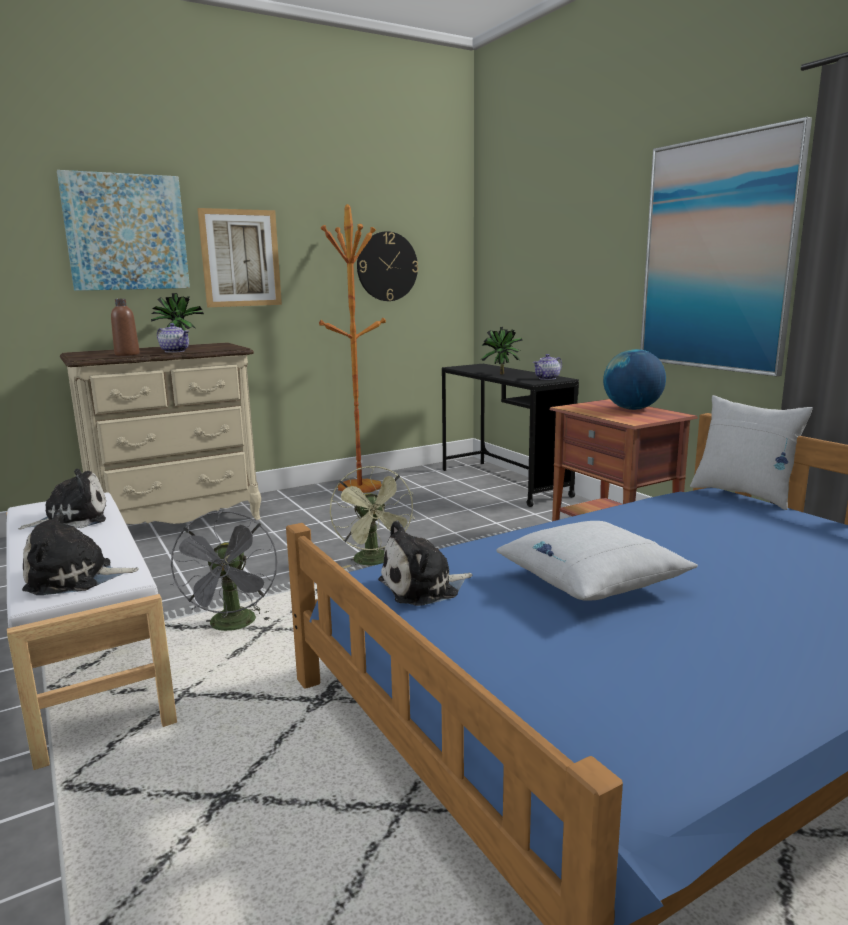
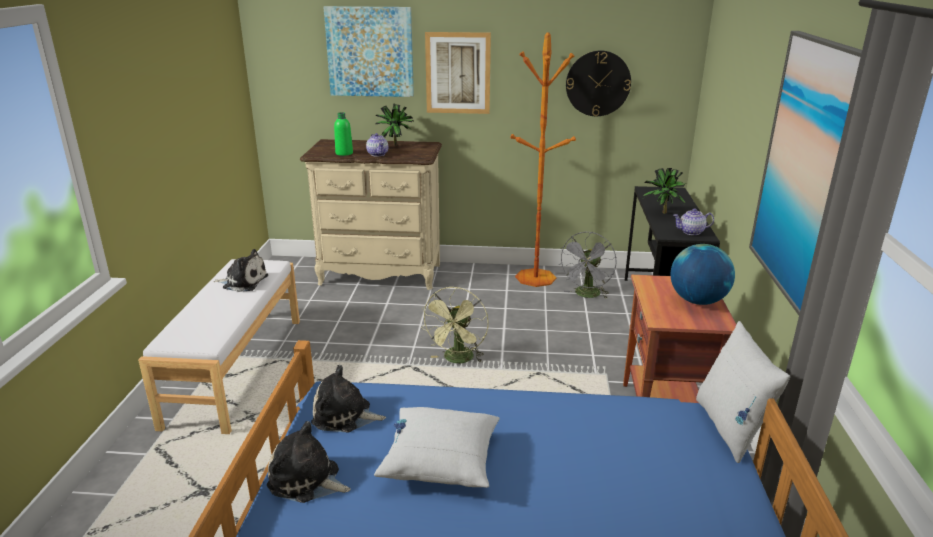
camera: 35 degrees right, 10 degrees up
(75, 578) = (191, 334): plush toy -> plush toy (307, 480)
(127, 354) = (344, 153): brown bottle -> green bottle
(233, 626) = (320, 379): grey fan -> grey fan (586, 295)

